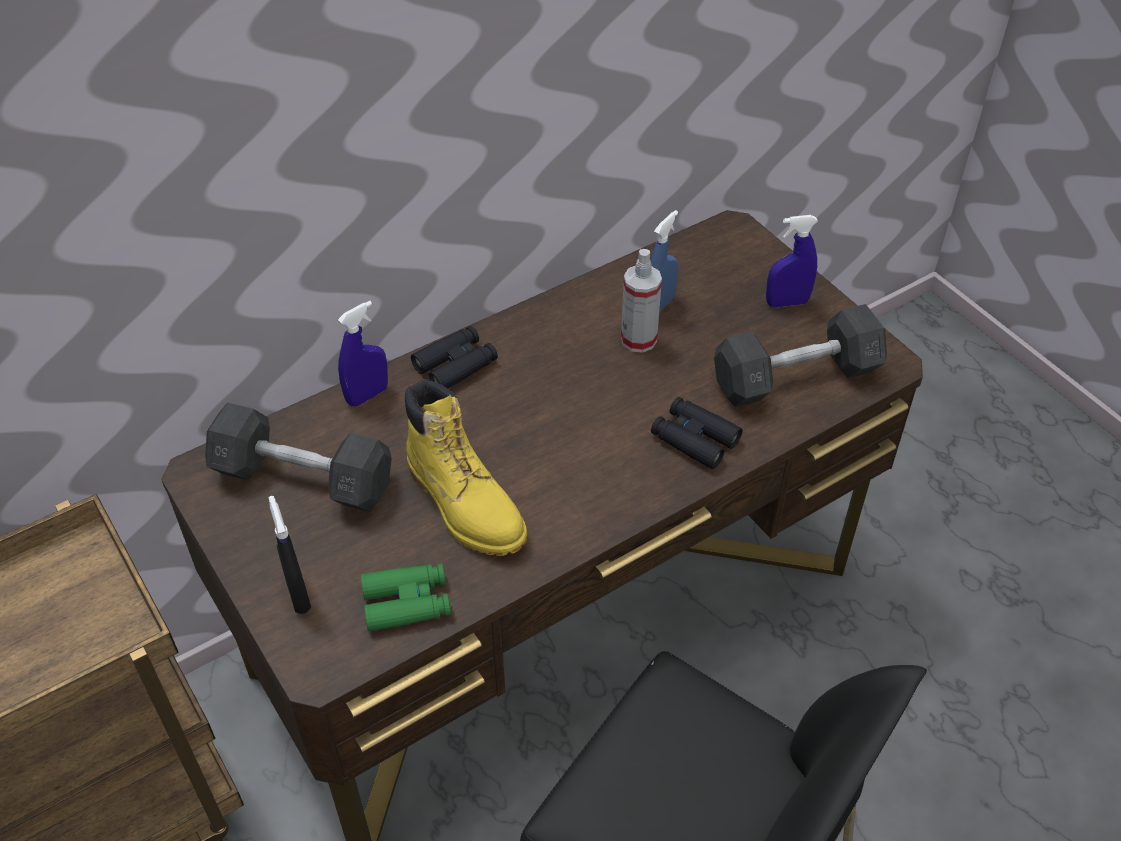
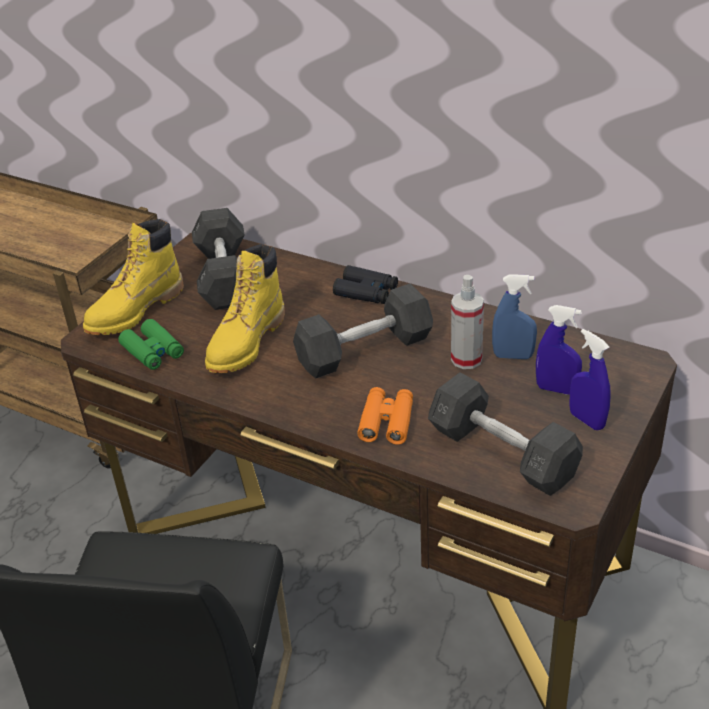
camera: 65 degrees right, 10 degrees down
(298, 595) = (135, 311): black spray bottle -> yellow boot
(367, 395) = (310, 270): blue spray bottle -> blue spray bottle (556, 389)
(562, 409) = (364, 350): none -> grey dumbbell
(694, 439) = (387, 421): black binoculars -> orange binoculars

